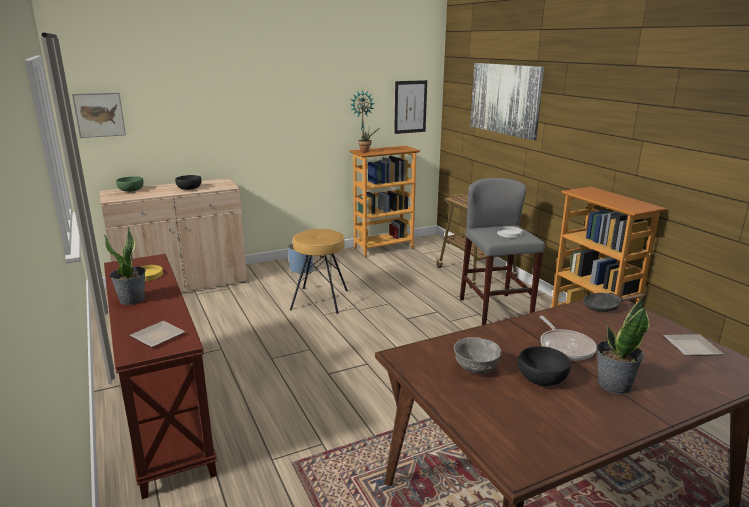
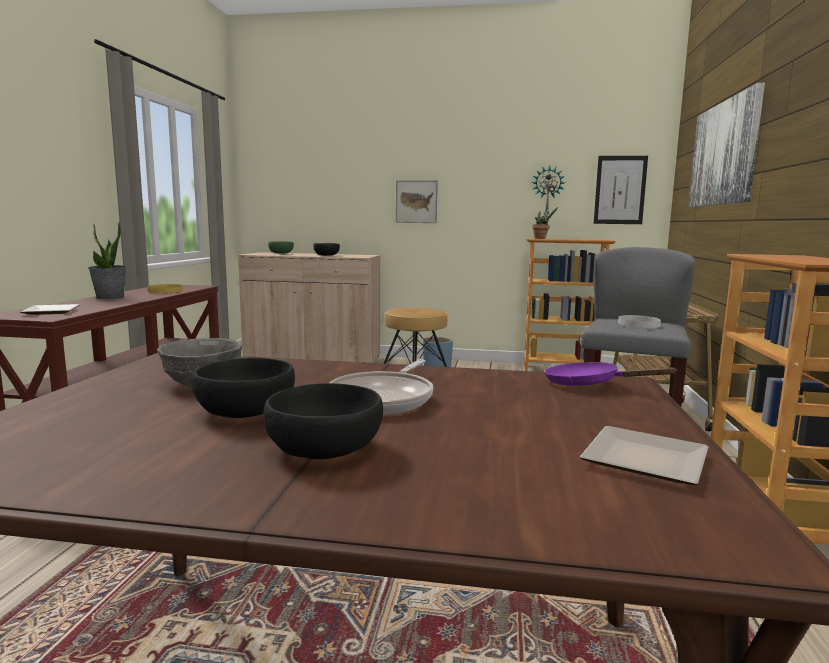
camera: 35 degrees right, 10 degrees down
(99, 115) = (269, 180): picture -> picture (416, 201)
(605, 307) = (589, 384): black frying pan -> purple frying pan
(613, 385) = (326, 449): potted plant -> black bowl

